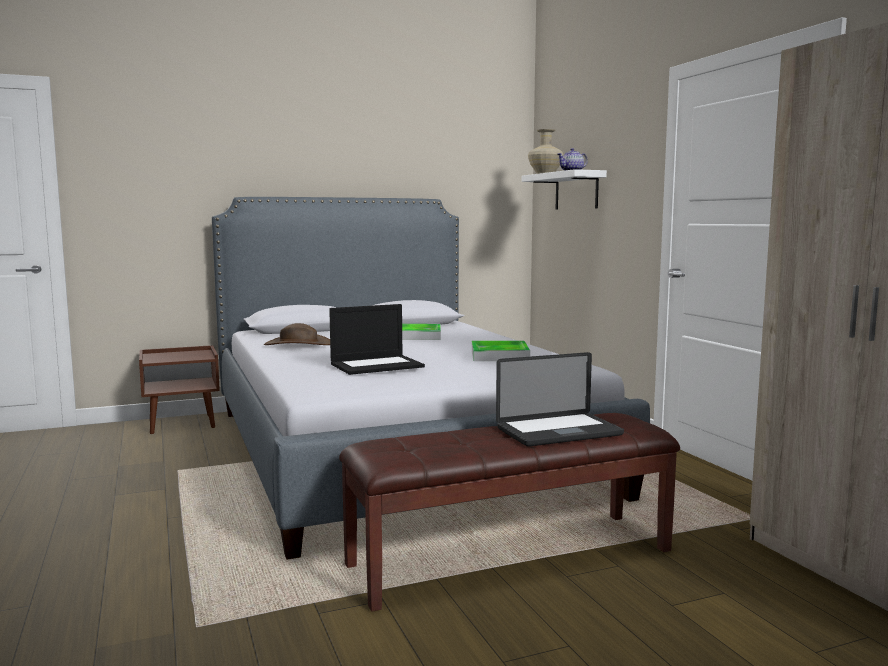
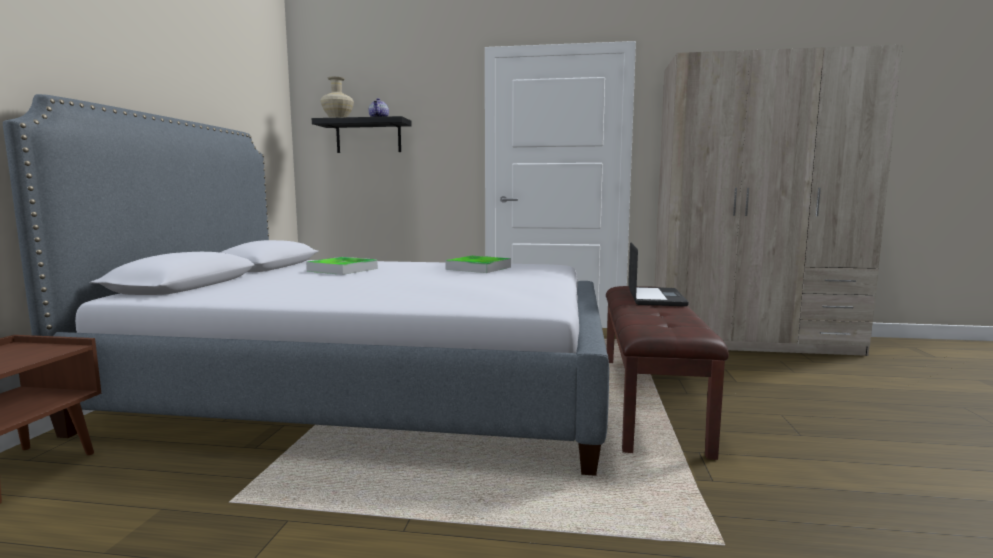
camera: 60 degrees left, 0 degrees up
(298, 344) = (286, 291): brown hat -> none
(377, 365) = (472, 284): laptop -> none
(576, 191) = (368, 137): white shelf -> black shelf

